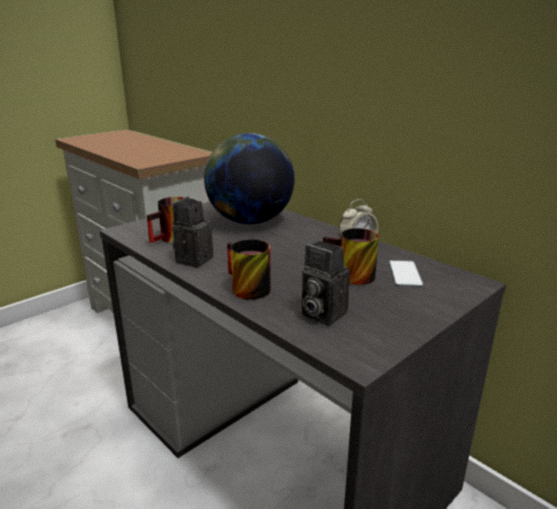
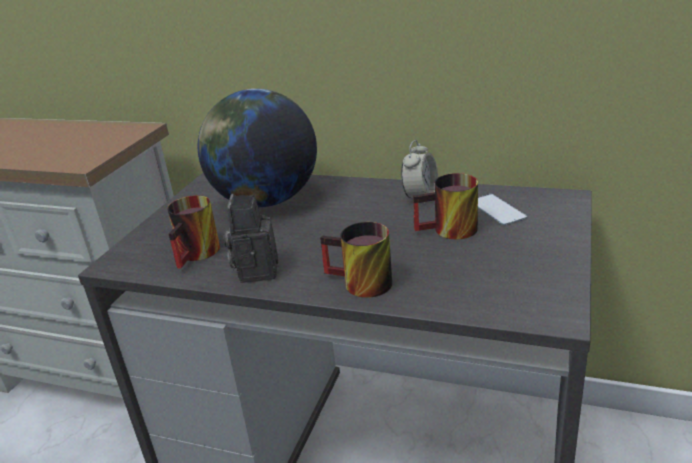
camera: 25 degrees left, 5 degrees up
(320, 313) = (469, 283): camera -> none

